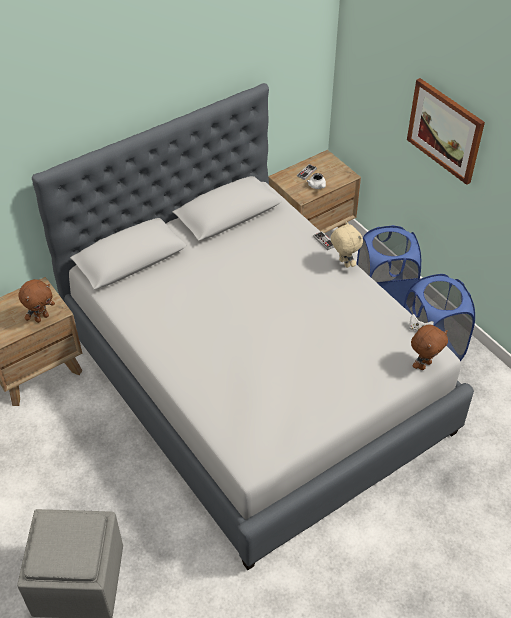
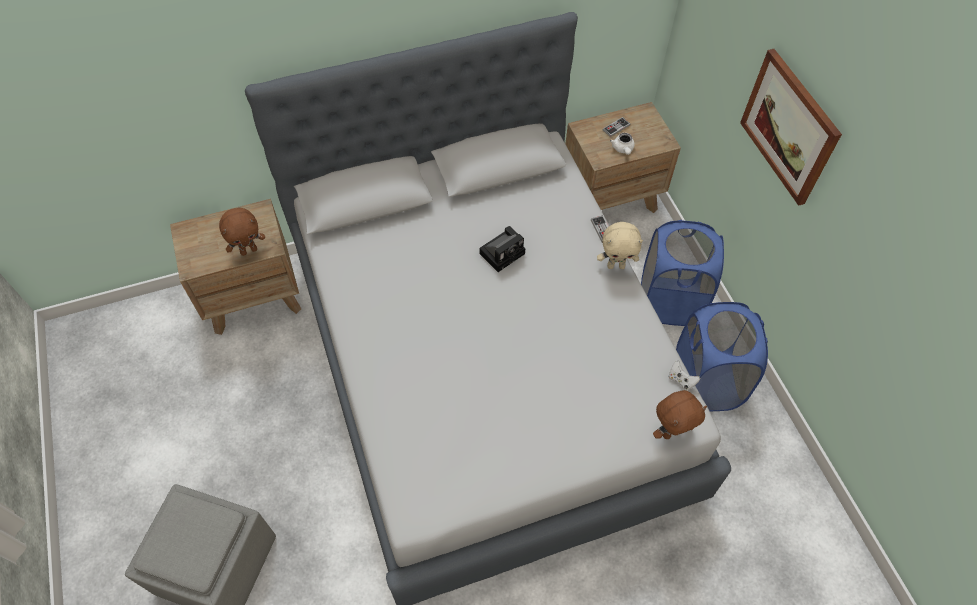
camera: 15 degrees right, 10 degrees up
(254, 272) = (503, 252): none -> camera
(343, 263) = (616, 265): beige plush toy -> beige plush toy turned 105 degrees clockwise

